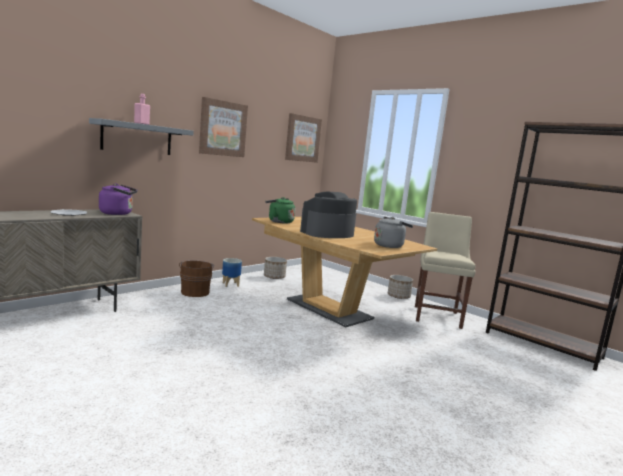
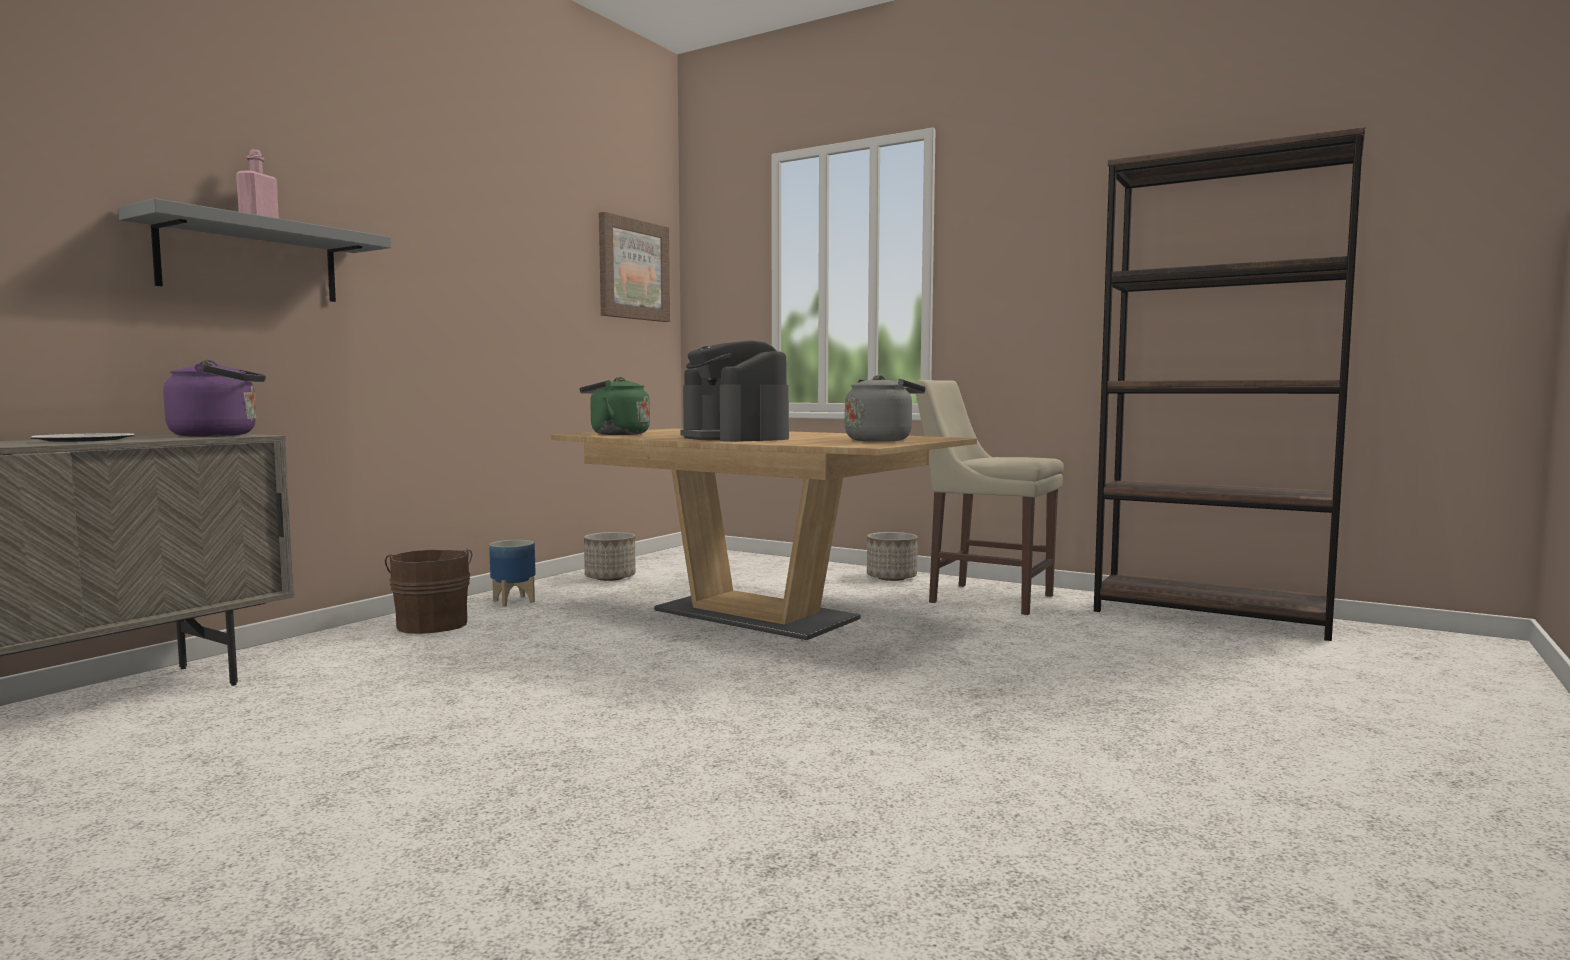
camera: 10 degrees left, 5 degrees down
(223, 128) = (455, 242): picture -> none
(327, 233) = (735, 438): coffee machine -> coffee machine turned 75 degrees counterclockwise
(437, 316) = (985, 598): beige chair -> beige chair turned 60 degrees counterclockwise

